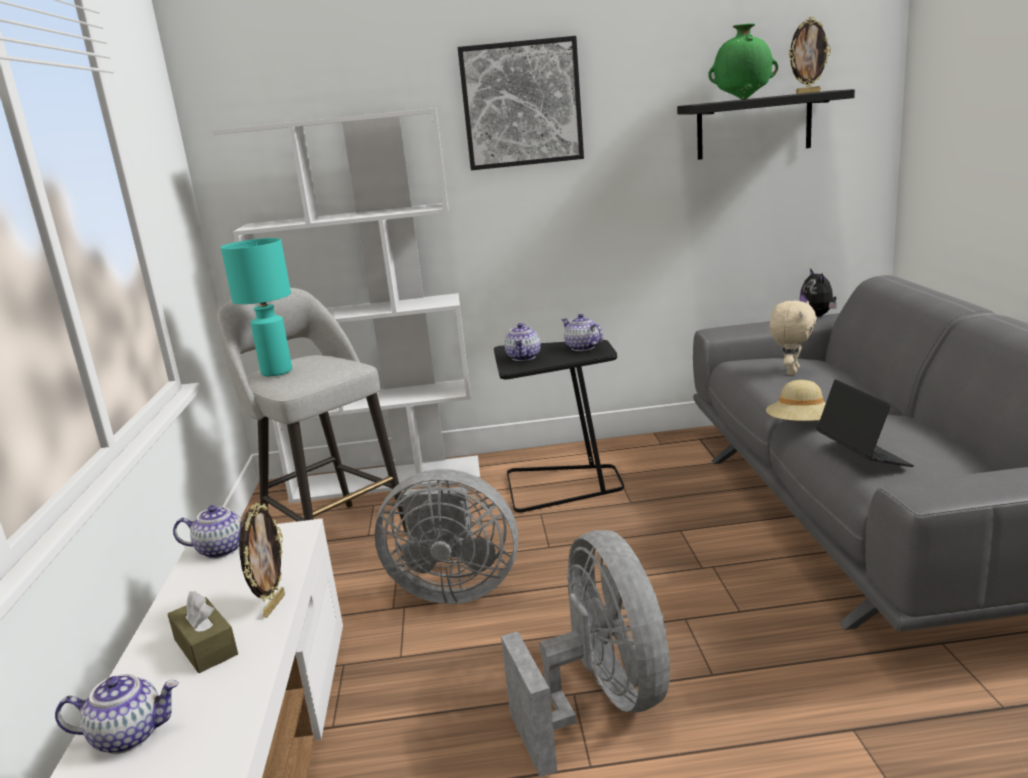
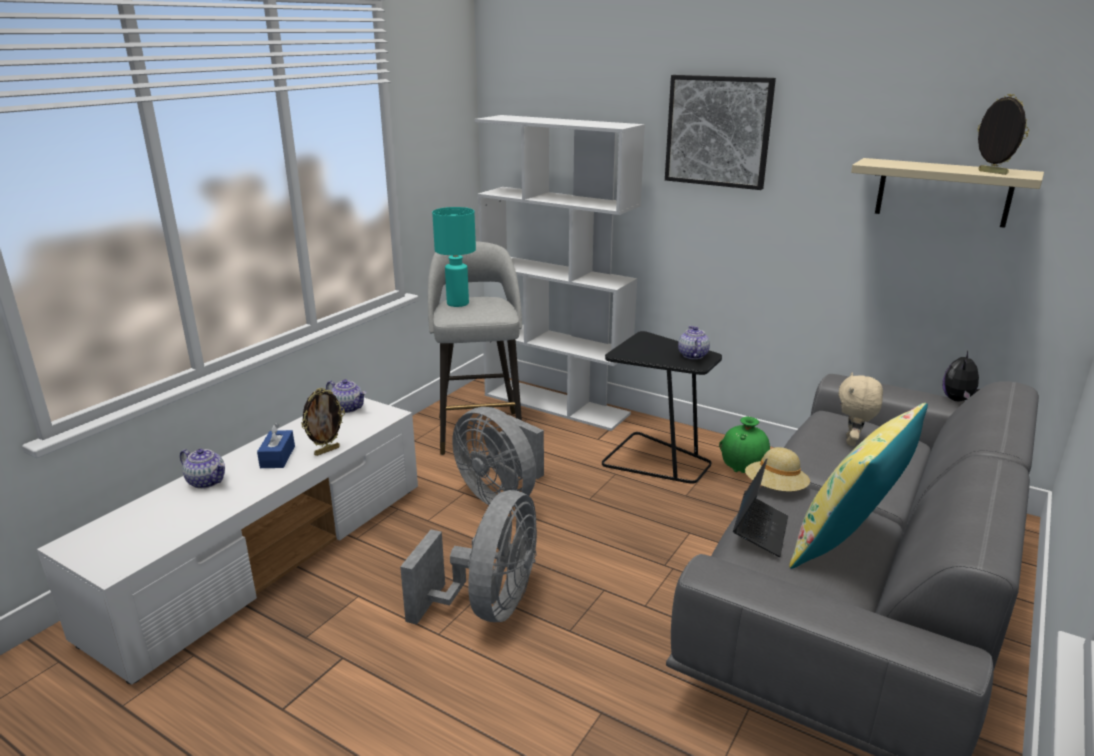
camera: 35 degrees right, 5 degrees up
(206, 647) = (277, 457): brown tissue box -> blue tissue box
(524, 357) = (641, 347): teapot -> none
(743, 99) = (920, 166): green vase -> green vase (743, 471)
(754, 126) = (943, 192): black shelf -> beige shelf
(791, 372) = (852, 442): beige plush toy -> beige plush toy turned 135 degrees clockwise
(807, 93) = (991, 172): picture frame -> picture frame turned 150 degrees counterclockwise
(925, 437) = (847, 543): none -> yellow pillow

